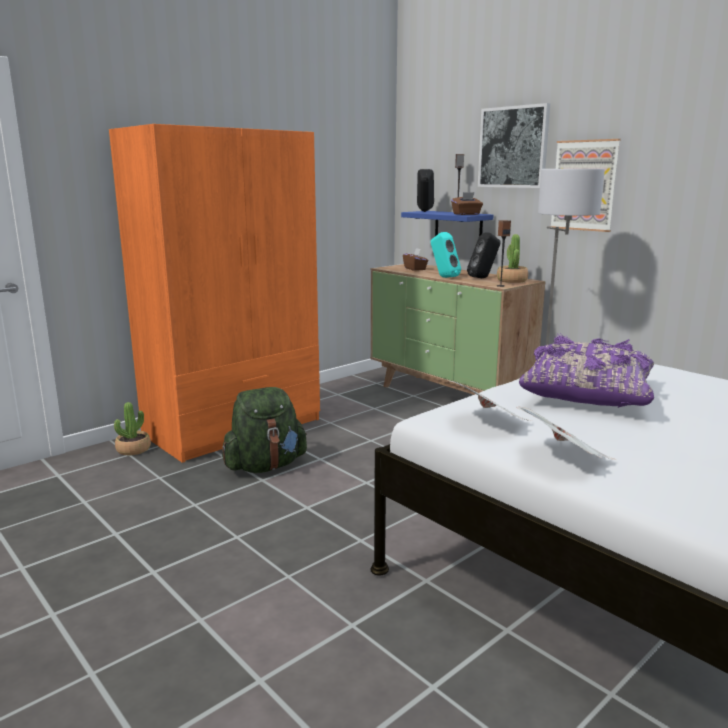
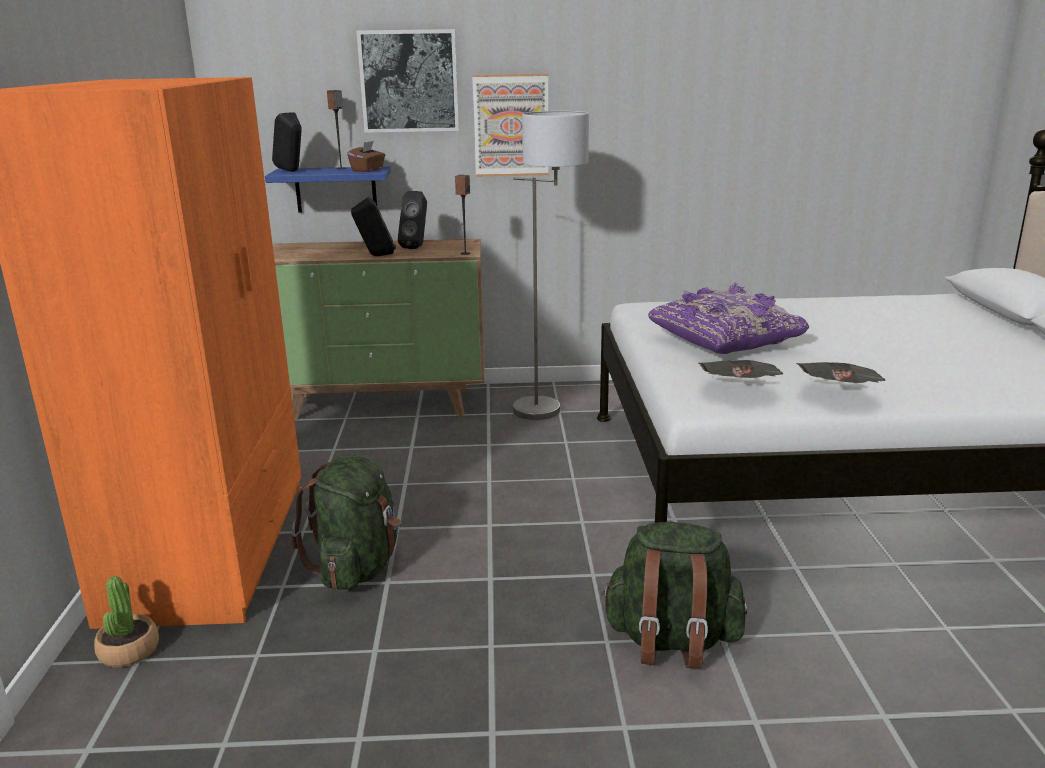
camera: 50 degrees left, 5 degrees up
(319, 603) = (671, 641): none -> green backpack
(415, 269) = (304, 252): brown tissue box -> none
(443, 277) = (375, 256): turquoise speaker -> black speaker
(511, 280) = (453, 245): potted plant -> none

